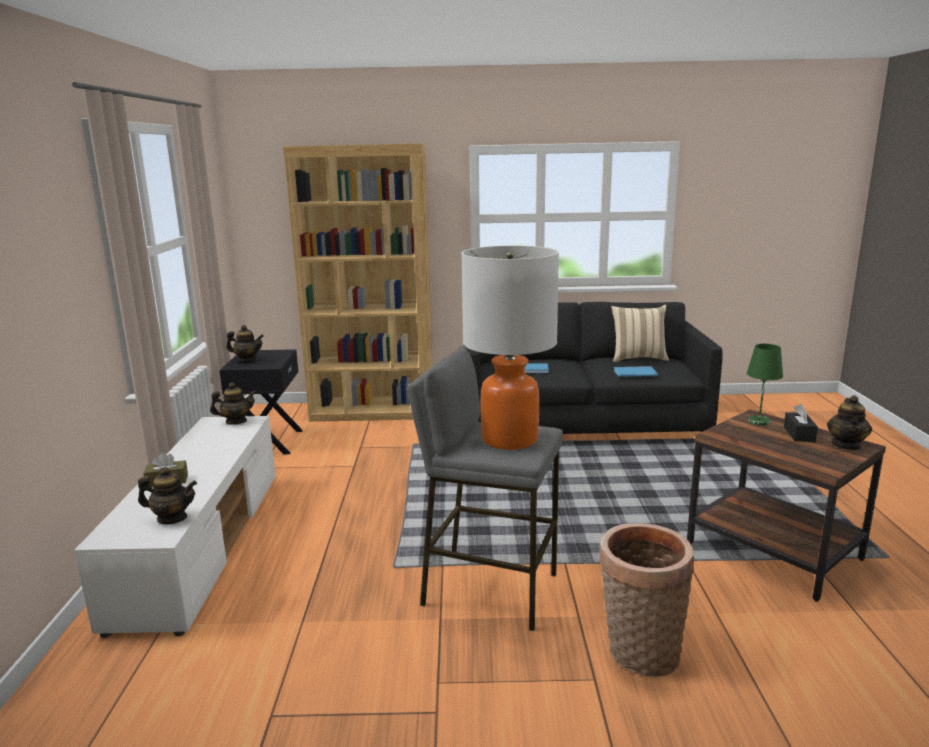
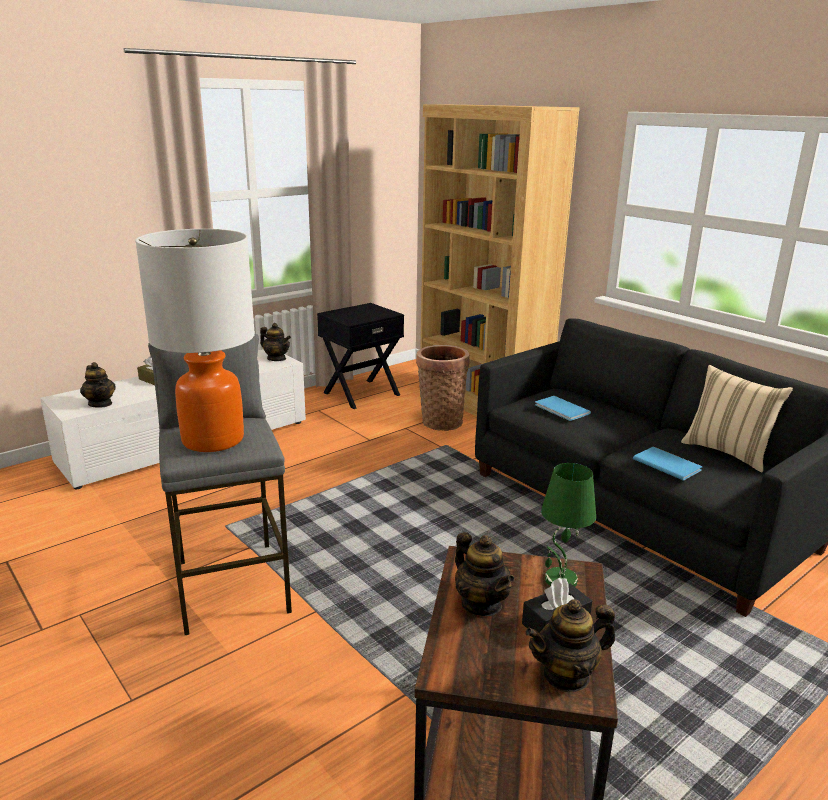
camera: 50 degrees right, 5 degrees up
(247, 360) = (351, 311): teapot -> teapot (481, 604)
(639, 652) = (193, 715): basket -> basket (440, 421)

